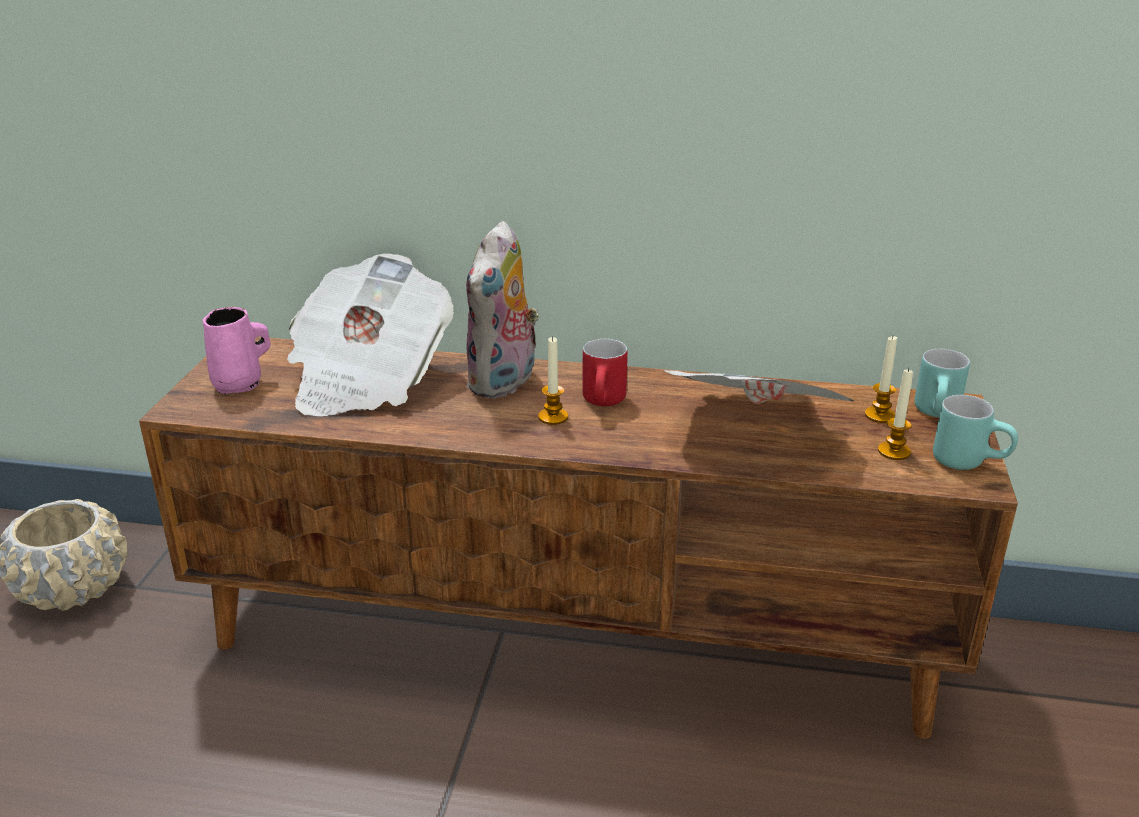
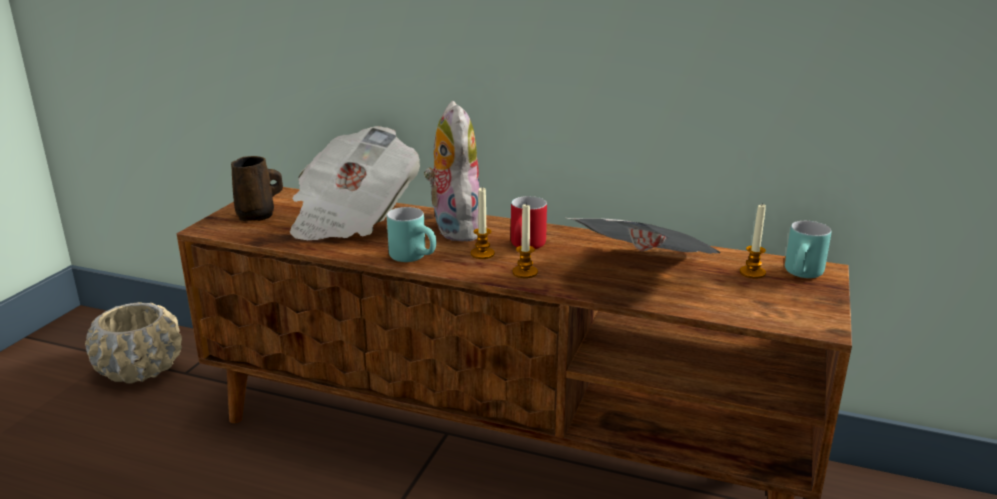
camera: 10 degrees right, 5 degrees down
(240, 384) = (258, 215): pink mug -> brown mug
(504, 383) = (454, 228): plush toy -> plush toy turned 135 degrees clockwise
(894, 451) = (755, 299): candle -> candle (525, 272)
(969, 461) = (819, 311): turquoise mug -> turquoise mug (415, 258)

